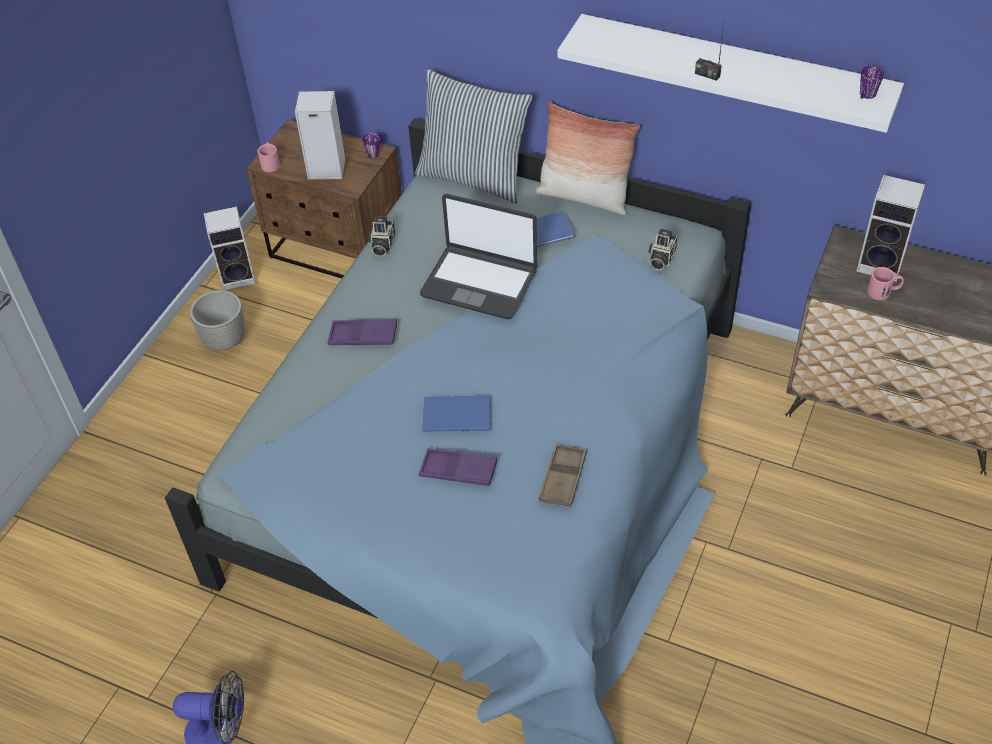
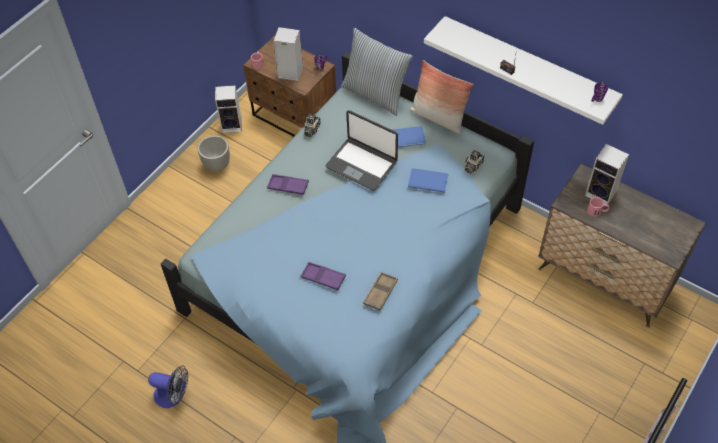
camera: 10 degrees right, 5 degrees up
(455, 413) = (329, 243): blue book -> blue book (427, 180)

